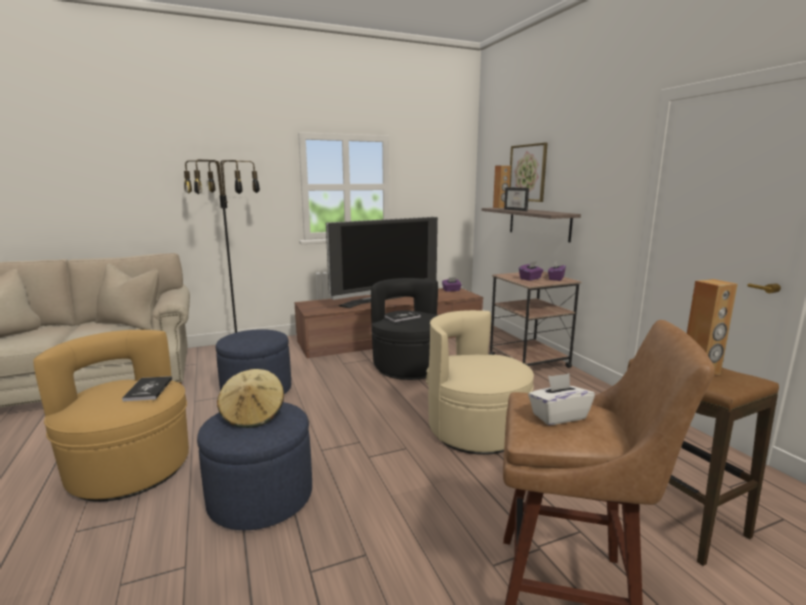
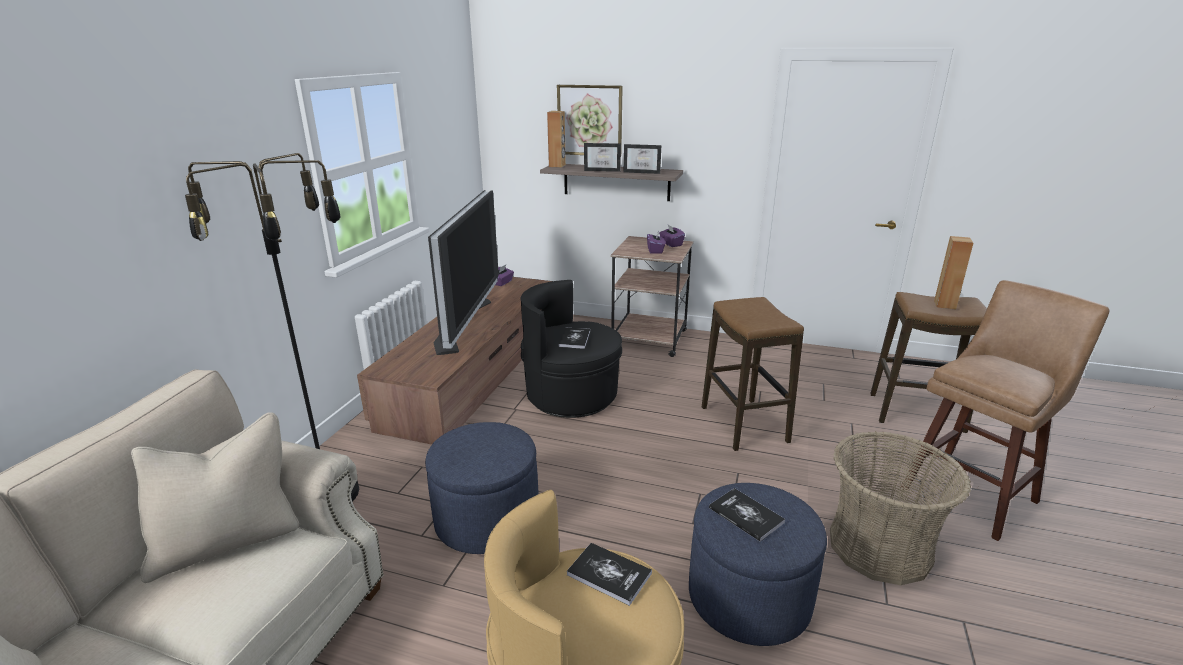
camera: 50 degrees left, 10 degrees up
(253, 415) = (746, 515): beige hat -> book
(388, 547) = (879, 547): none -> basket
(476, 430) = (743, 424): beige armchair -> stool
(540, 212) = (643, 172): none -> picture frame
(558, 416) = (1004, 372): white tissue box -> none

